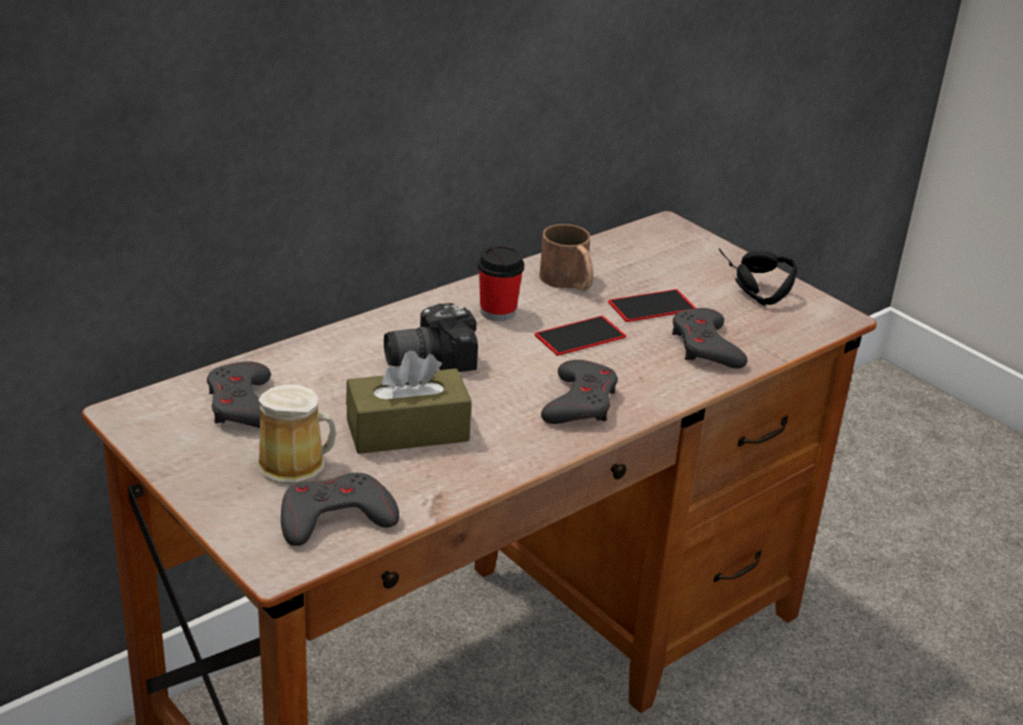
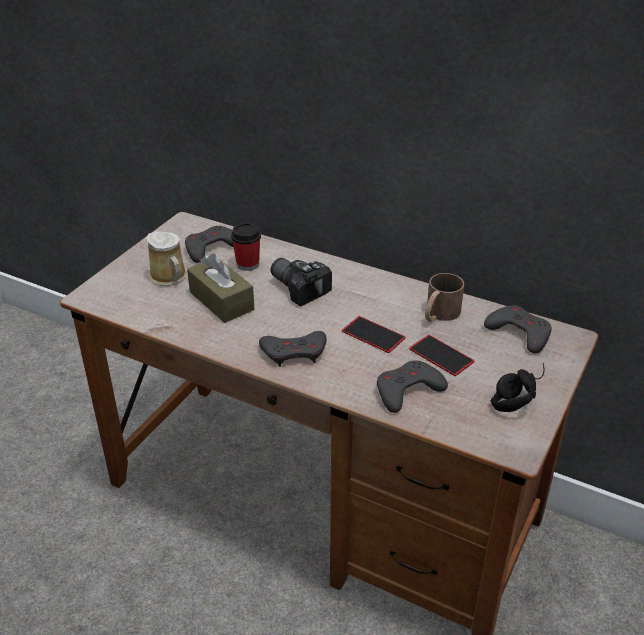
camera: 70 degrees right, 5 degrees up
(335, 518) = (130, 301): grey game controller -> grey game controller (519, 333)
(498, 312) = (374, 297): cup -> cup (247, 264)

